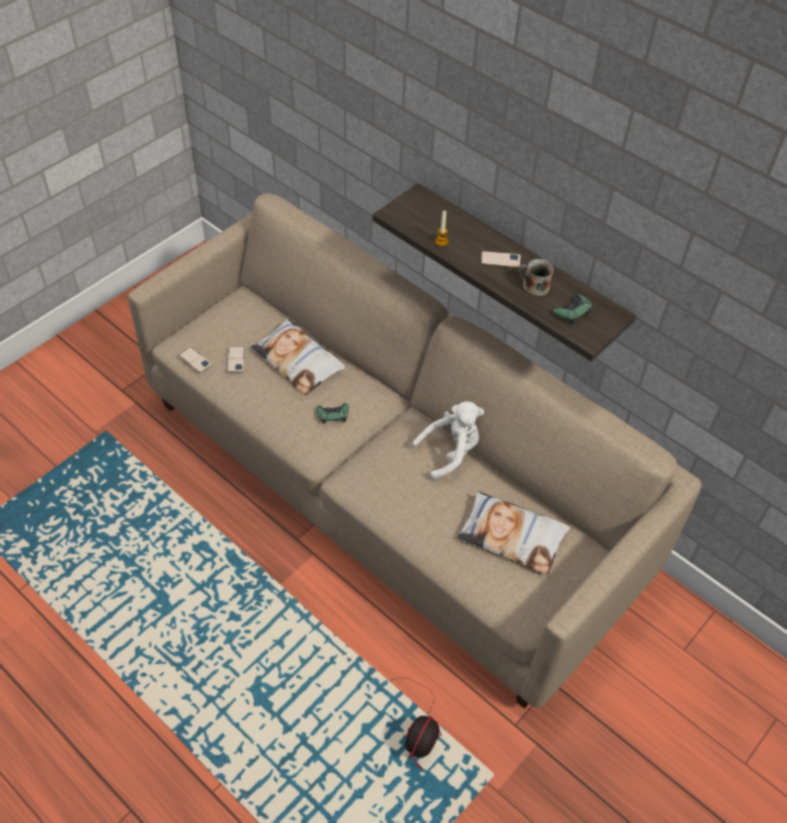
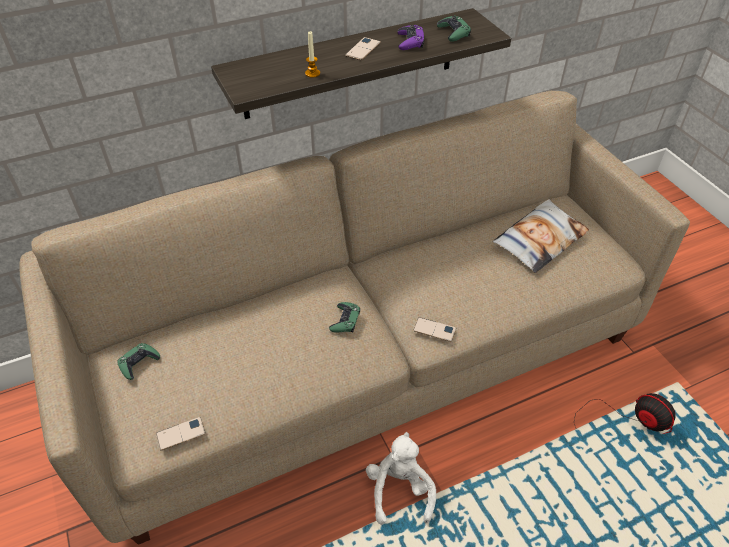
camera: 65 degrees left, 5 degrees down
(236, 359) = (211, 388): phone -> phone (434, 329)
(241, 312) = (139, 363): none -> green game controller
(298, 361) = (252, 329): pillow -> none
(450, 452) = (431, 249): white plush toy -> white plush toy (399, 490)
(534, 286) = (410, 42): mug -> purple game controller

